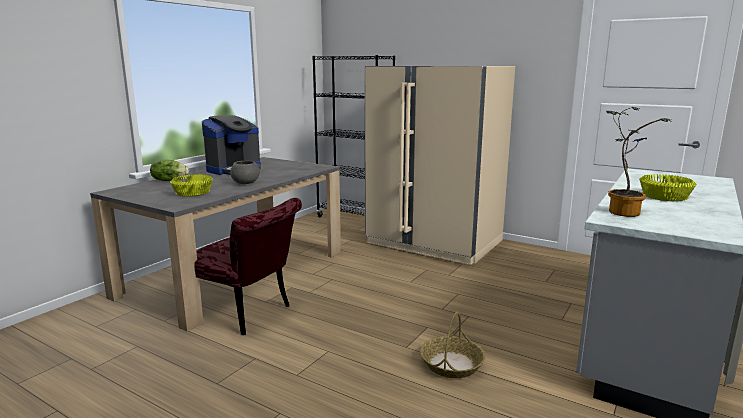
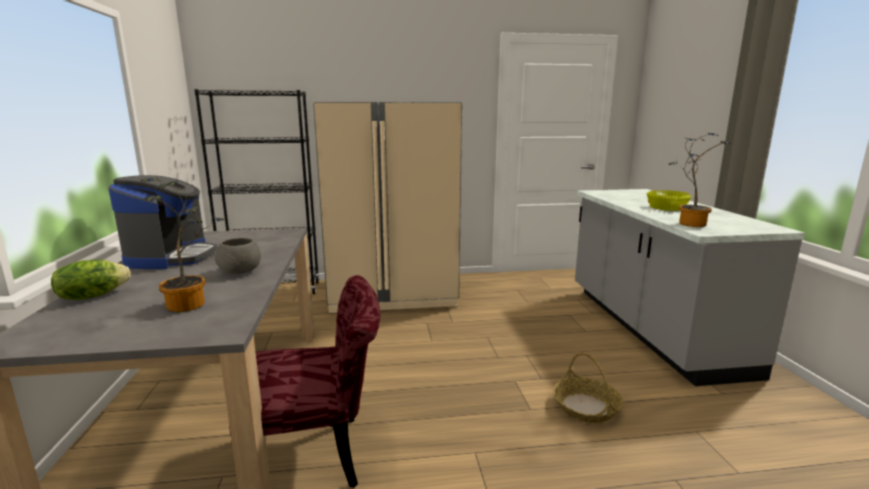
camera: 40 degrees left, 0 degrees up
(193, 192) = (192, 304): yellow bowl -> potted plant

